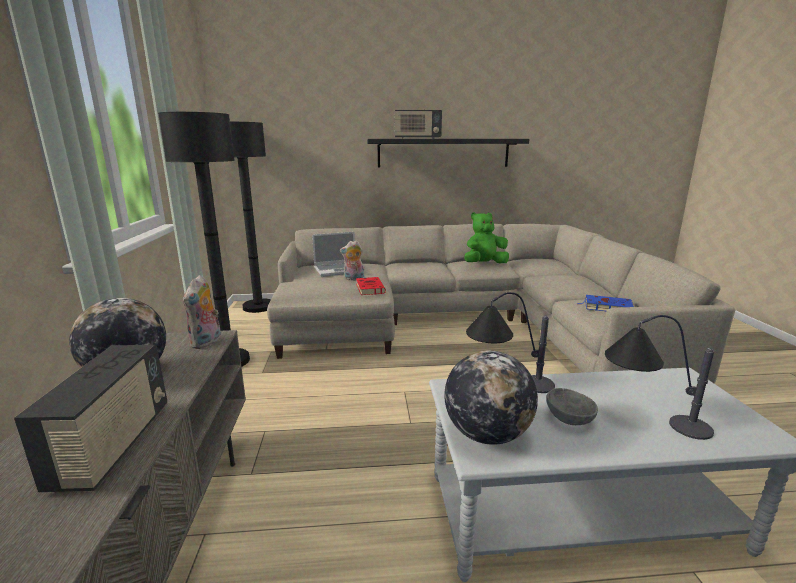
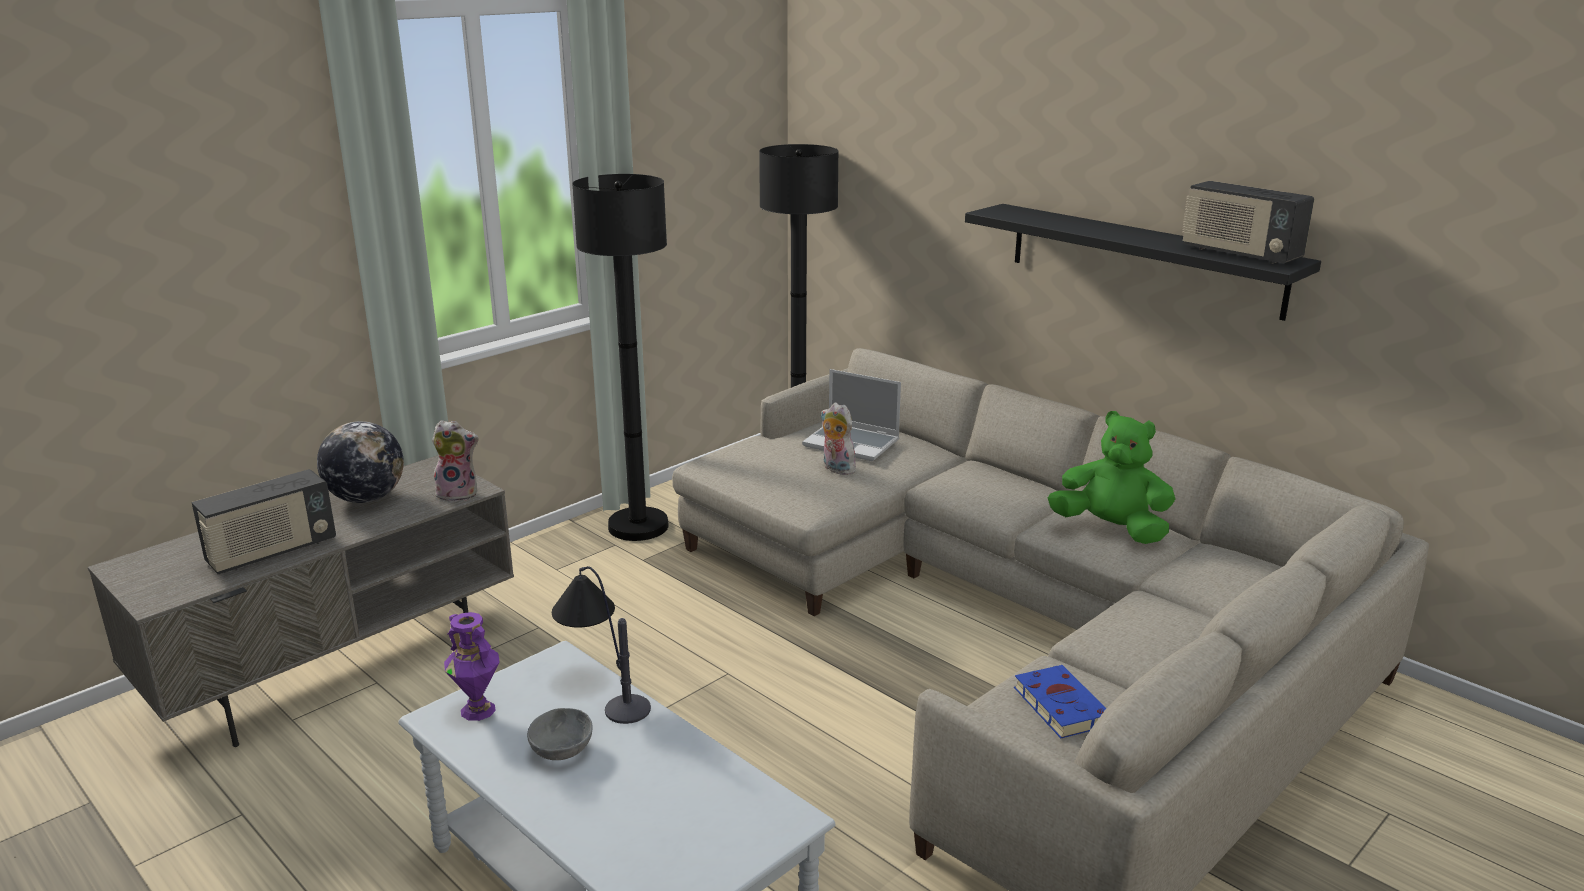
camera: 50 degrees right, 5 degrees up
(207, 342) = (459, 493): plush toy -> plush toy turned 150 degrees counterclockwise
(369, 288) = (818, 494): red book -> none
(417, 138) = (1074, 222): radio -> radio (1239, 254)
(486, 434) = (479, 710): globe -> purple vase
(647, 420) = (613, 804): table lamp -> none

